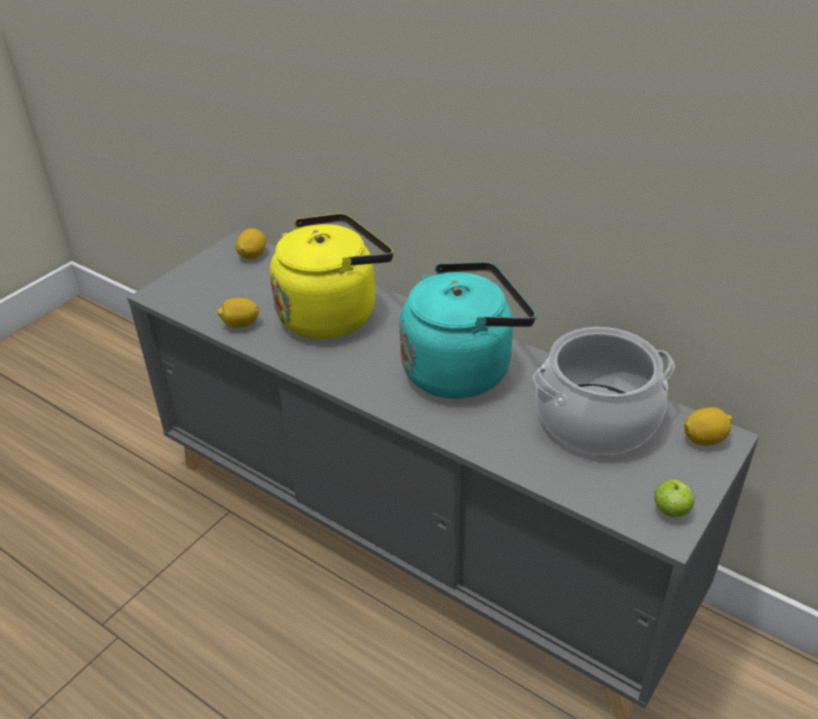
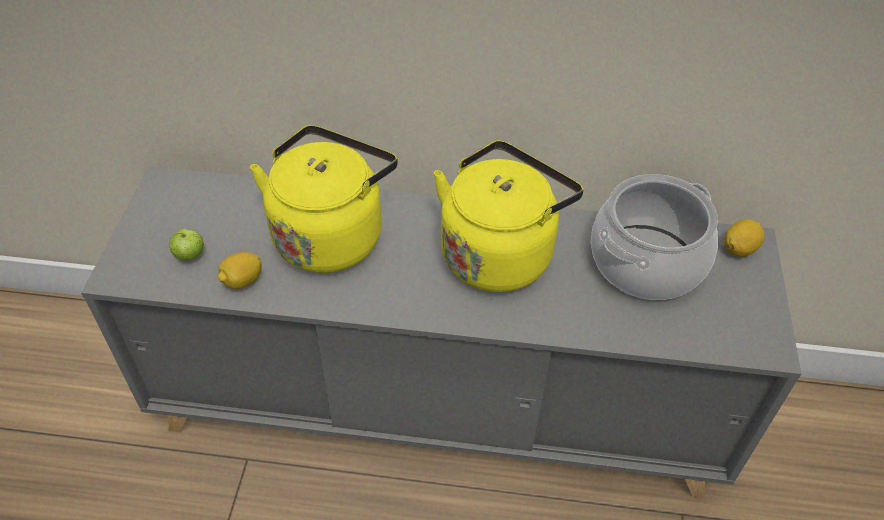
camera: 30 degrees left, 10 degrees up
(252, 255) = (191, 191): lemon -> none
(462, 369) = (499, 253): turquoise kettle -> yellow kettle
(671, 511) = (760, 329): apple -> apple (190, 255)

